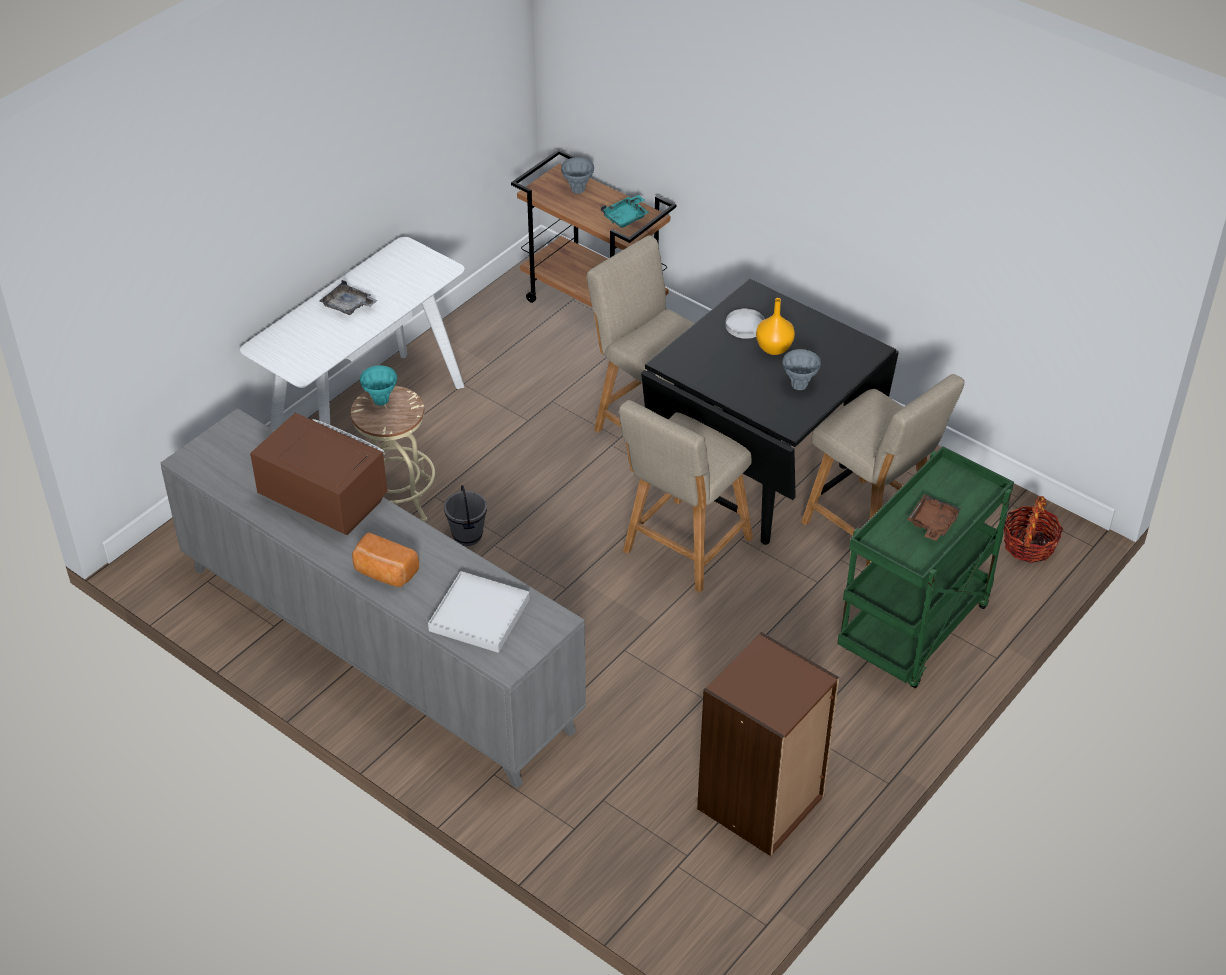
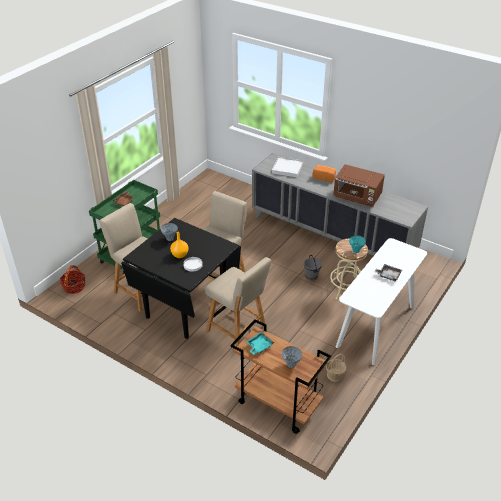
camera: 175 degrees right, 5 degrees down
(482, 340) = (334, 375): none -> basket
(761, 803) = (192, 203): brown bookcase -> none

